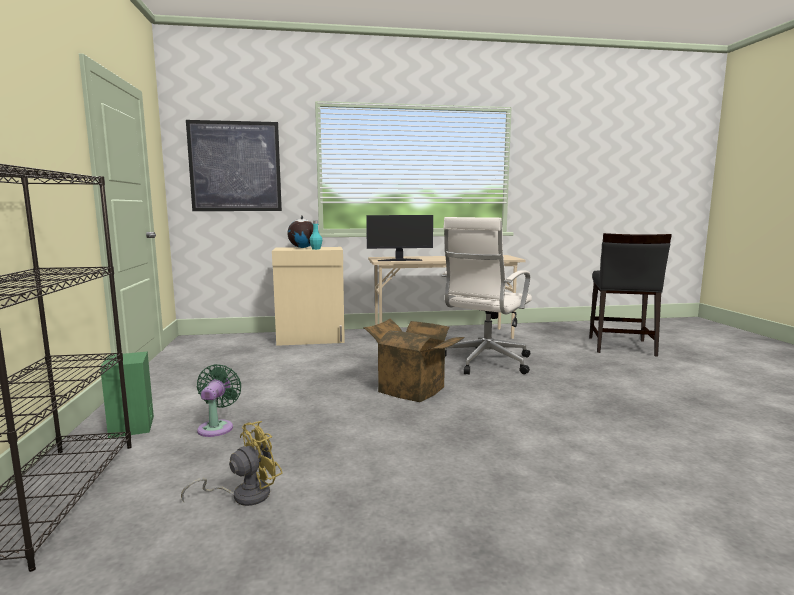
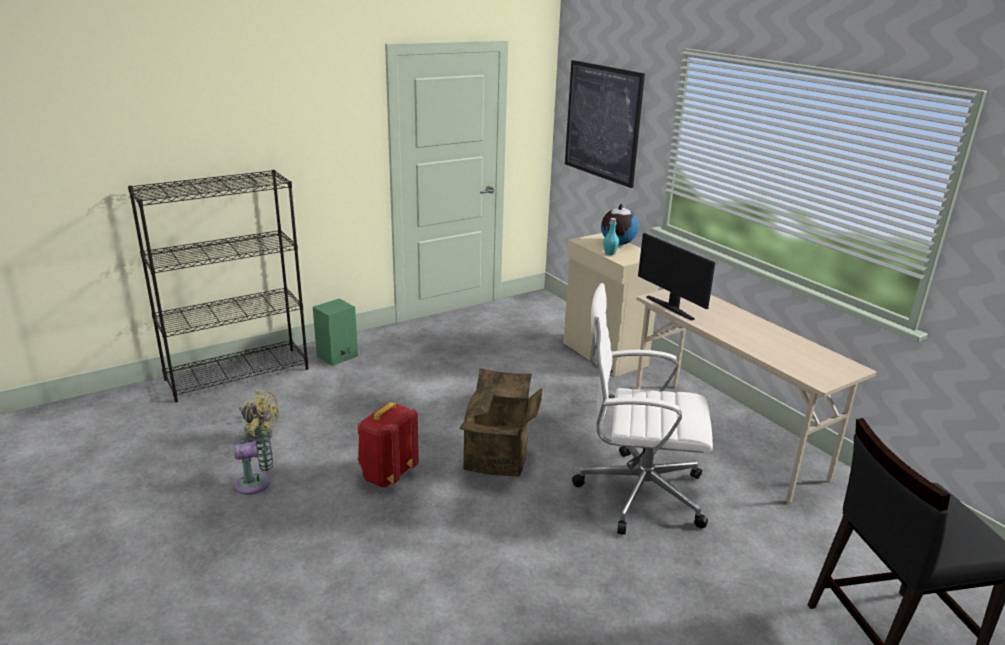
camera: 65 degrees right, 15 degrees up
(217, 427) = (353, 387): green fan -> green fan (256, 483)
(402, 432) = (387, 475): none -> red backpack

